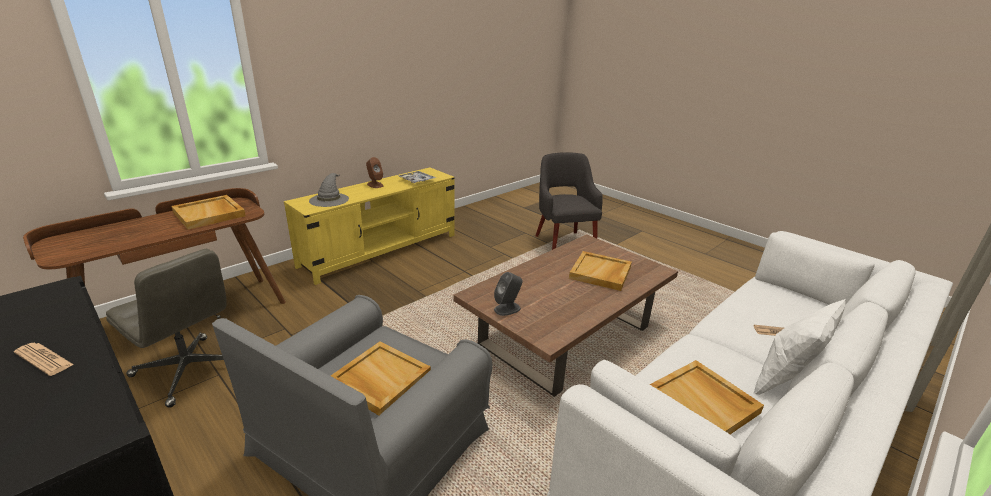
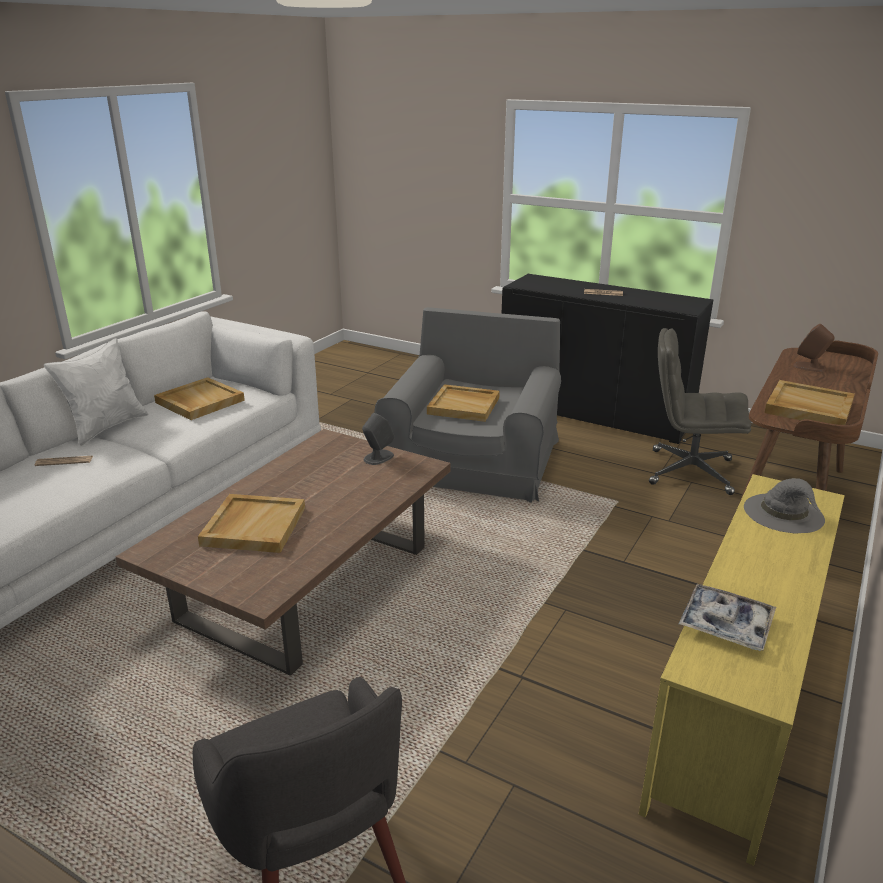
camera: 165 degrees right, 0 degrees up
(375, 185) = (786, 580): brown speaker -> brown speaker (810, 367)

